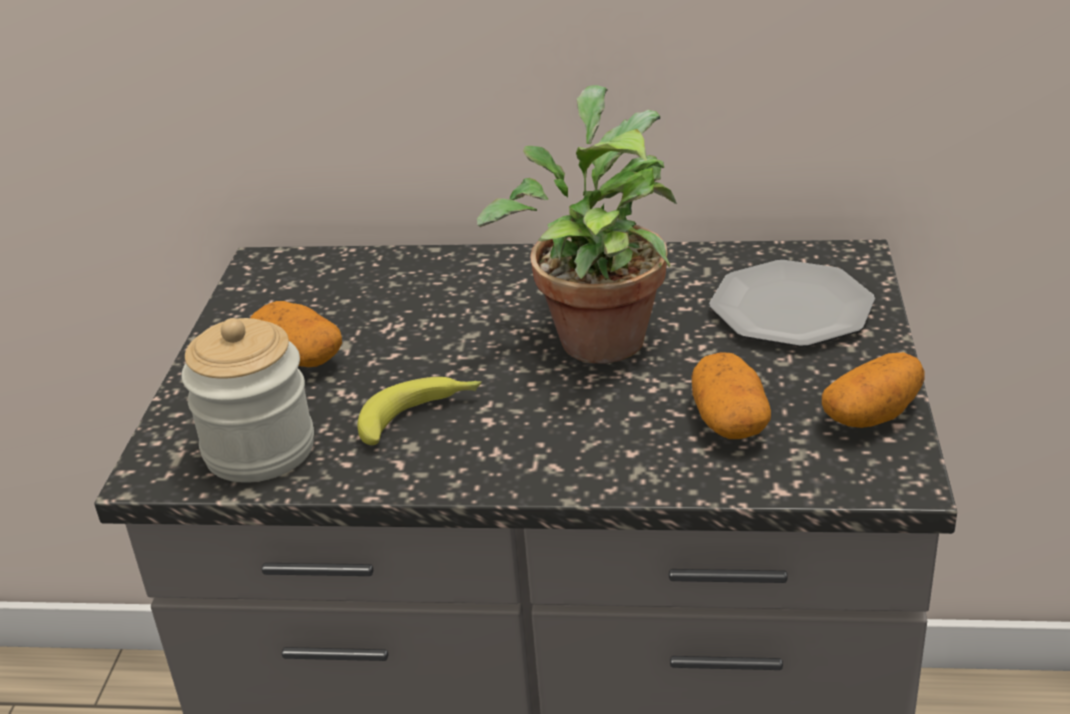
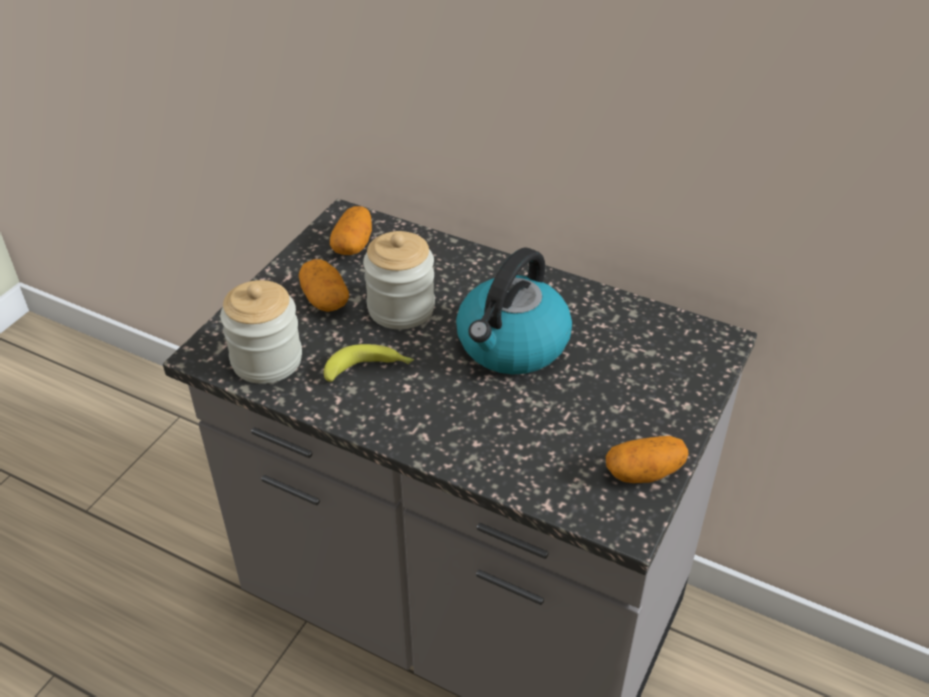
camera: 20 degrees right, 10 degrees up
(416, 338) = (401, 308): none -> jar
(597, 334) = (512, 345): potted plant -> kettle
(729, 421) = (550, 442): potato -> potato (353, 244)
(792, 309) = (650, 370): plate -> none

